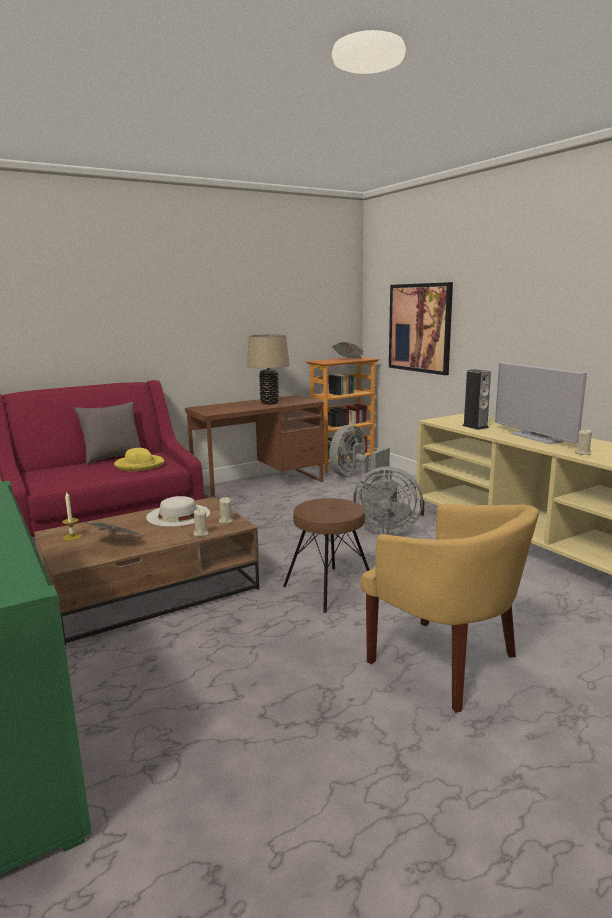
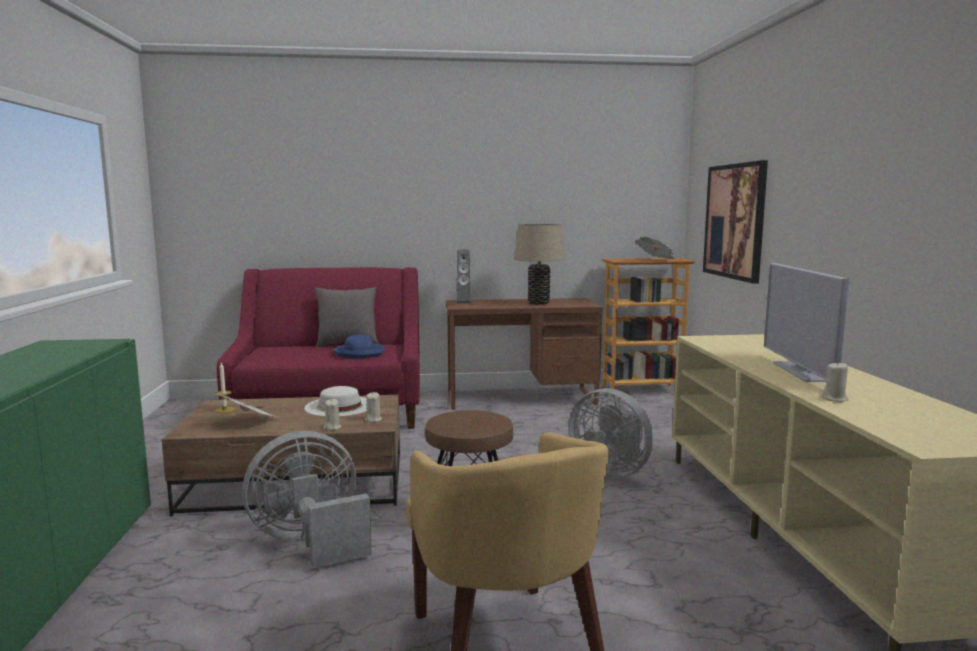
camera: 25 degrees right, 5 degrees down
(139, 465) = (360, 353): yellow hat -> blue hat
(354, 476) = (642, 405): grey fan -> grey fan (310, 542)
(475, 426) = (739, 350): speaker -> speaker (463, 301)

